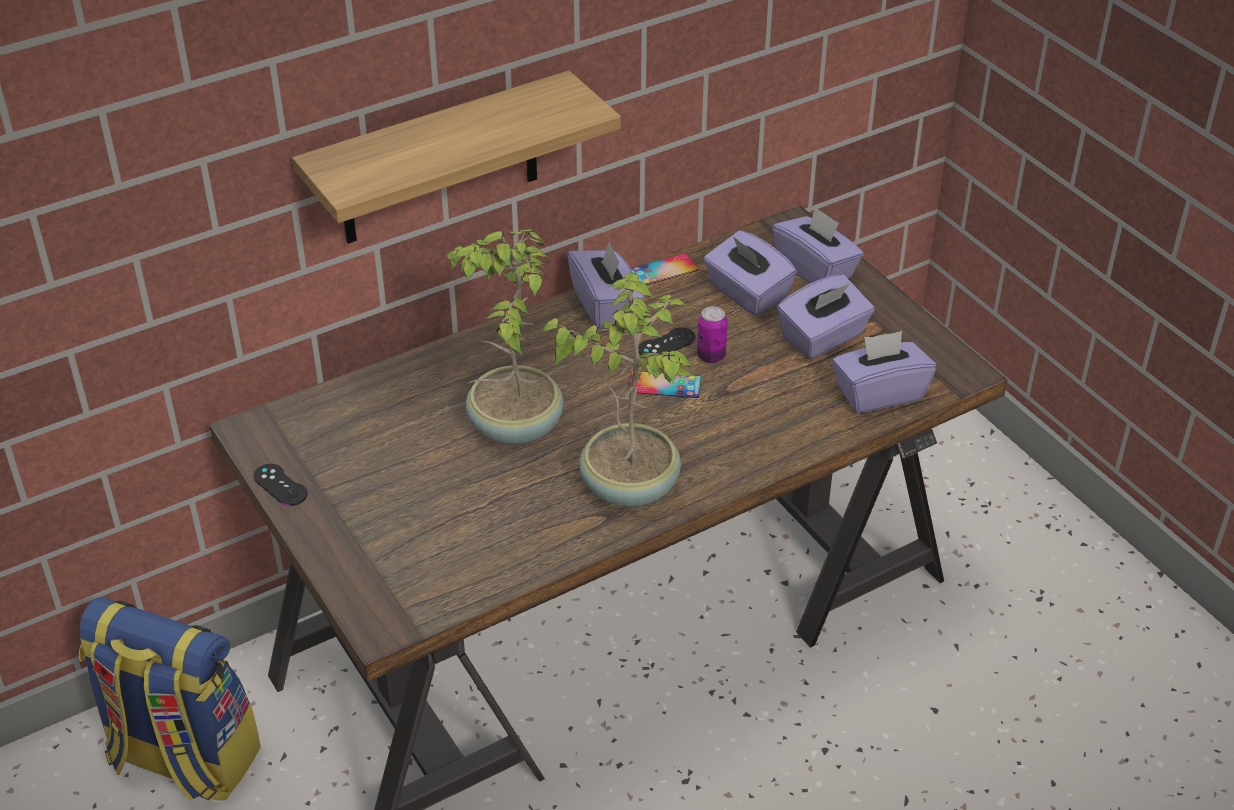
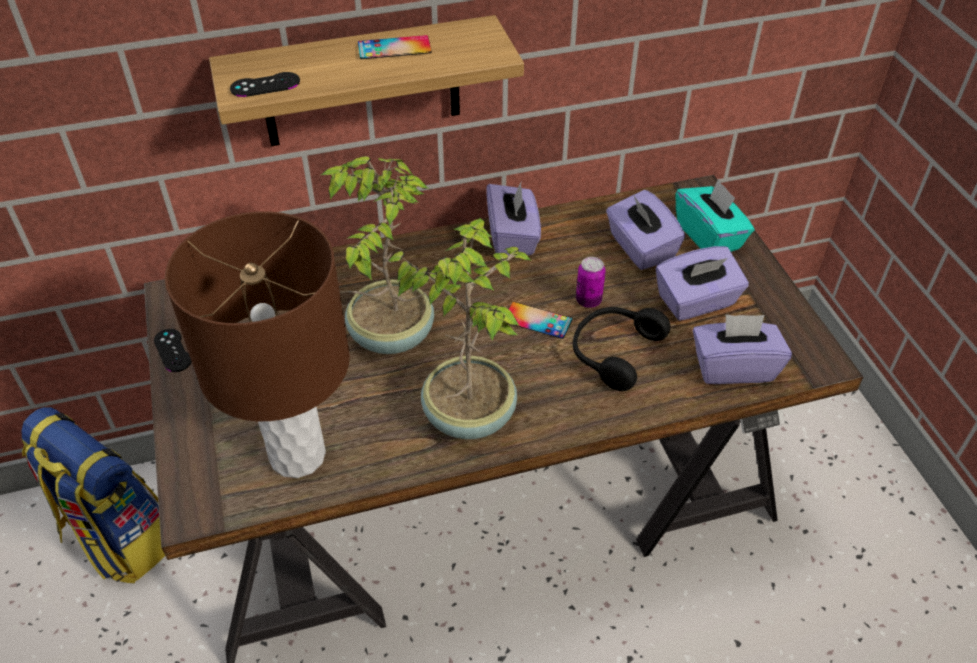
camera: 15 degrees right, 5 degrees up
(467, 556) = (298, 454): none -> brown table lamp
(663, 270) = (573, 214): phone -> phone (394, 48)
(666, 343) = (553, 281): black game controller -> black game controller (265, 85)
(754, 401) = (613, 352): none -> black headphones
(815, 270) = (709, 236): purple tissue box -> turquoise tissue box

